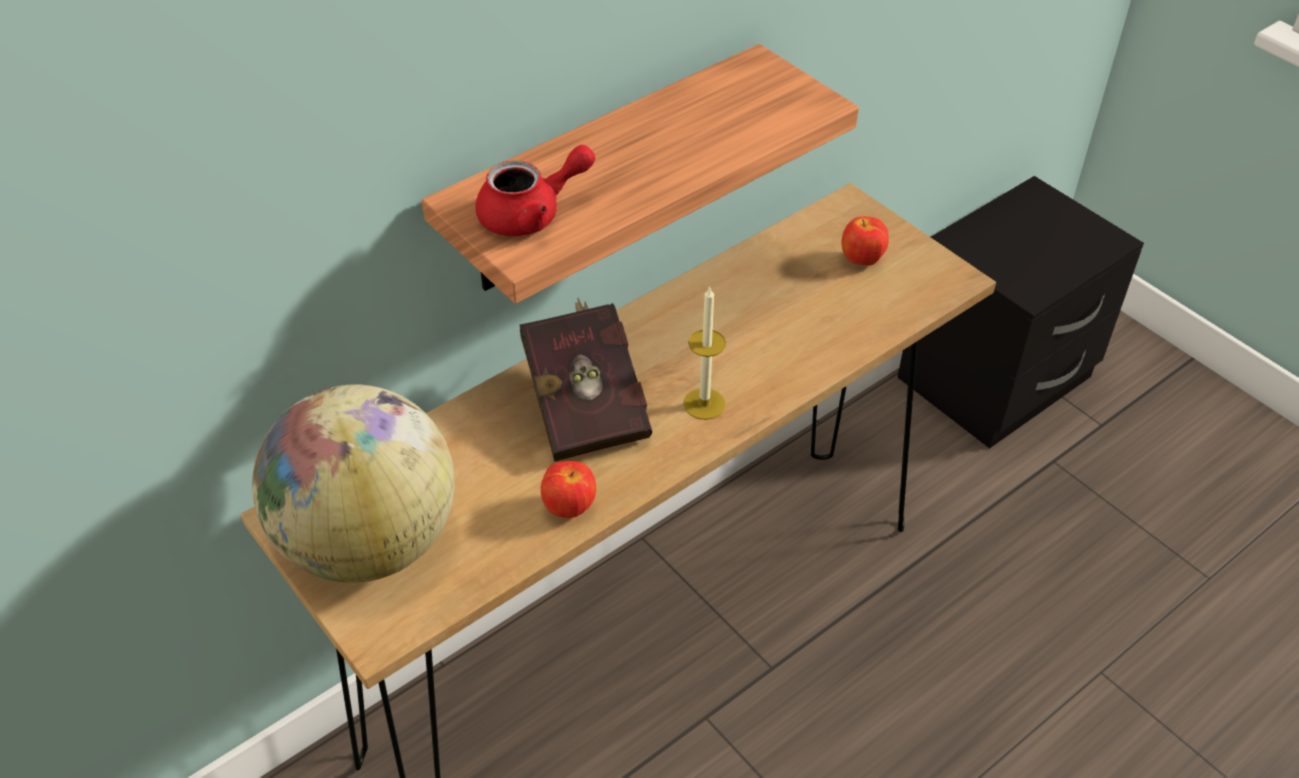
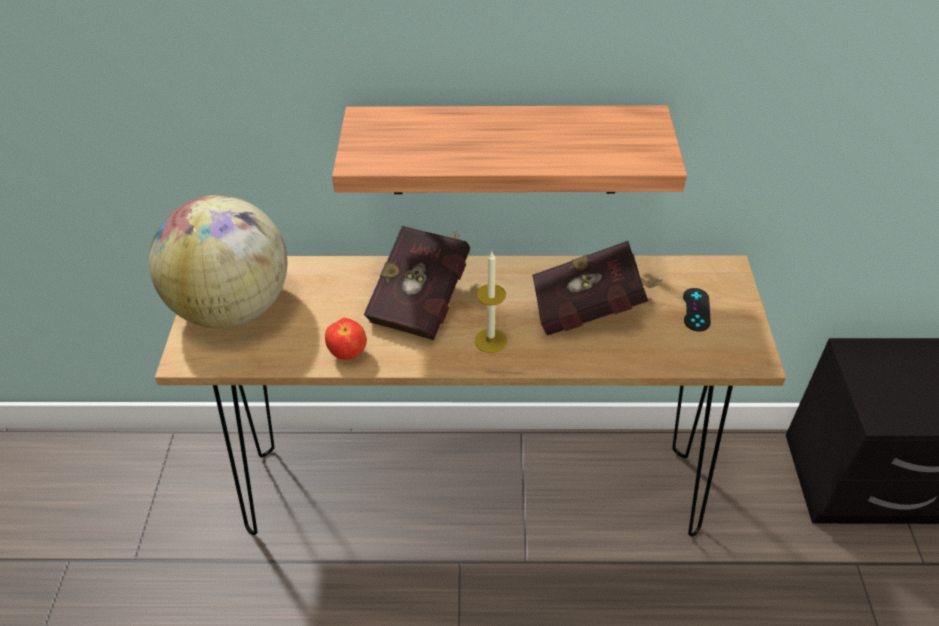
camera: 40 degrees right, 0 degrees up
(532, 214) = (390, 143): red teapot -> none
(768, 316) = (591, 310): none -> red book
(861, 261) = (696, 309): apple -> black game controller

